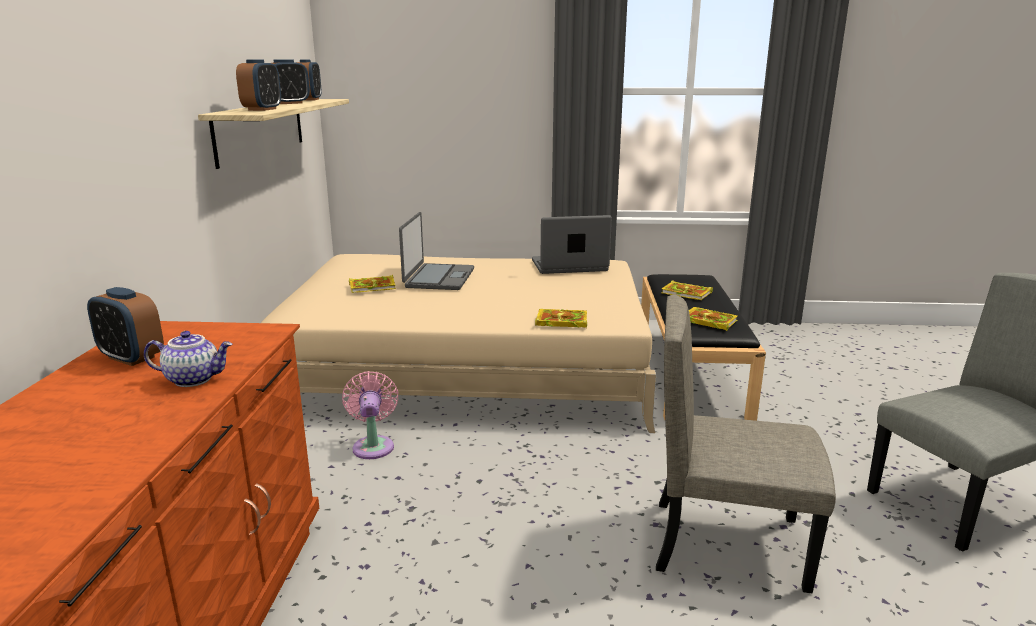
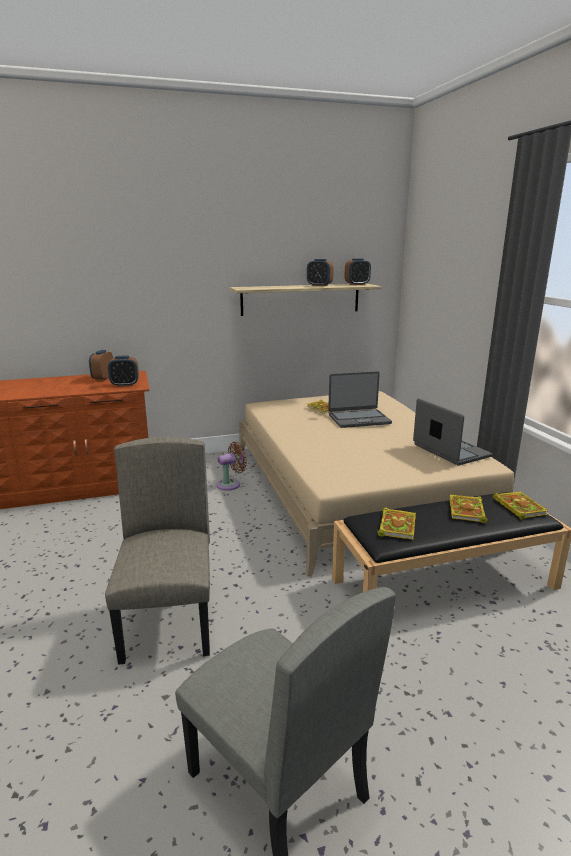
camera: 70 degrees right, 0 degrees up
(194, 379) = (82, 388): teapot -> none
(262, 109) = (266, 287): alarm clock -> alarm clock (125, 385)
(373, 445) = (231, 484): pink fan -> brown fan
(560, 321) = (313, 464): book -> book (518, 506)

